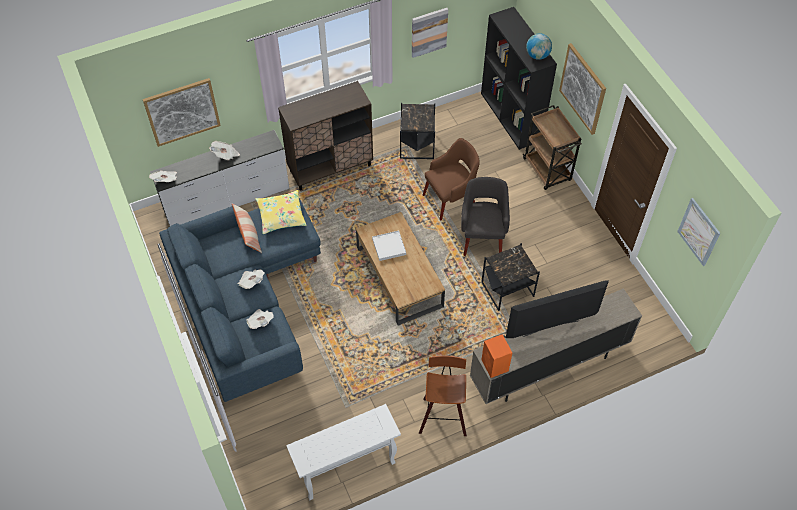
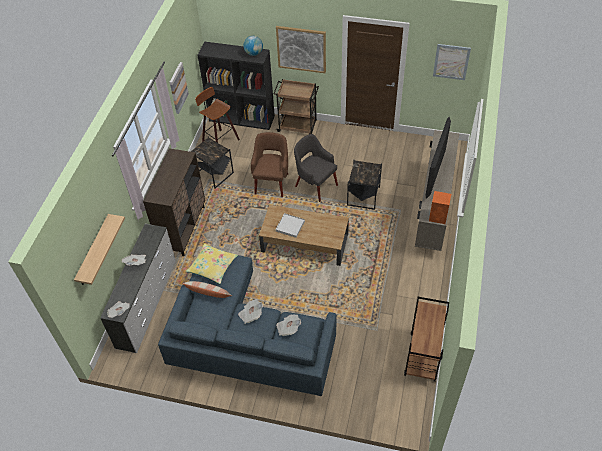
camera: 50 degrees left, 5 degrees down
(182, 111) = (94, 251): picture -> shelf
(346, 469) = (423, 357): white console table -> brown cart
(443, 415) = (424, 281): stool -> stool (219, 142)

